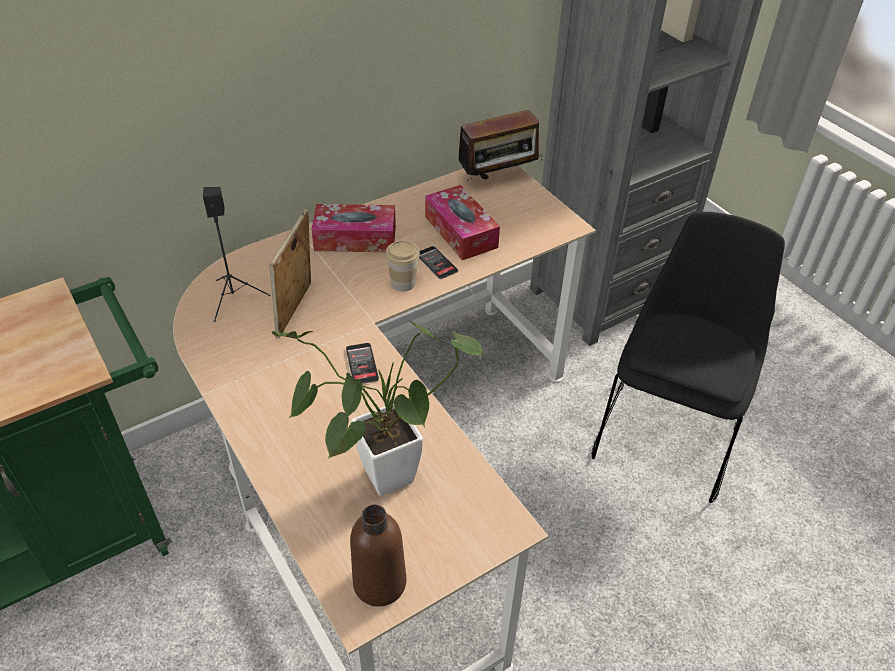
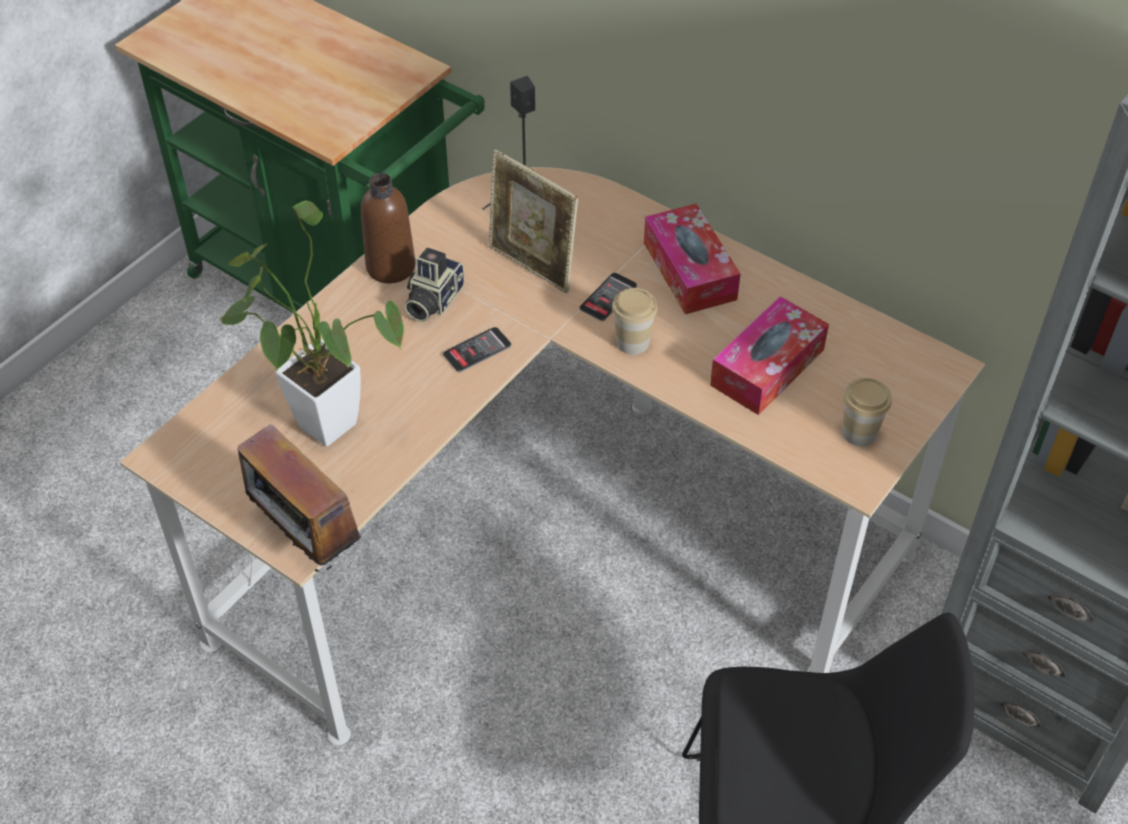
camera: 70 degrees right, 5 degrees up
(292, 376) = (432, 300): none -> camera
(297, 311) = (532, 267): picture frame -> picture frame turned 135 degrees counterclockwise
(379, 583) = (198, 460): brown bottle -> brown bottle (391, 267)
(436, 263) = (689, 362): phone -> phone (608, 297)
(498, 179) = (914, 374): radio -> radio (306, 539)
(532, 213) = (859, 432): none -> cup

